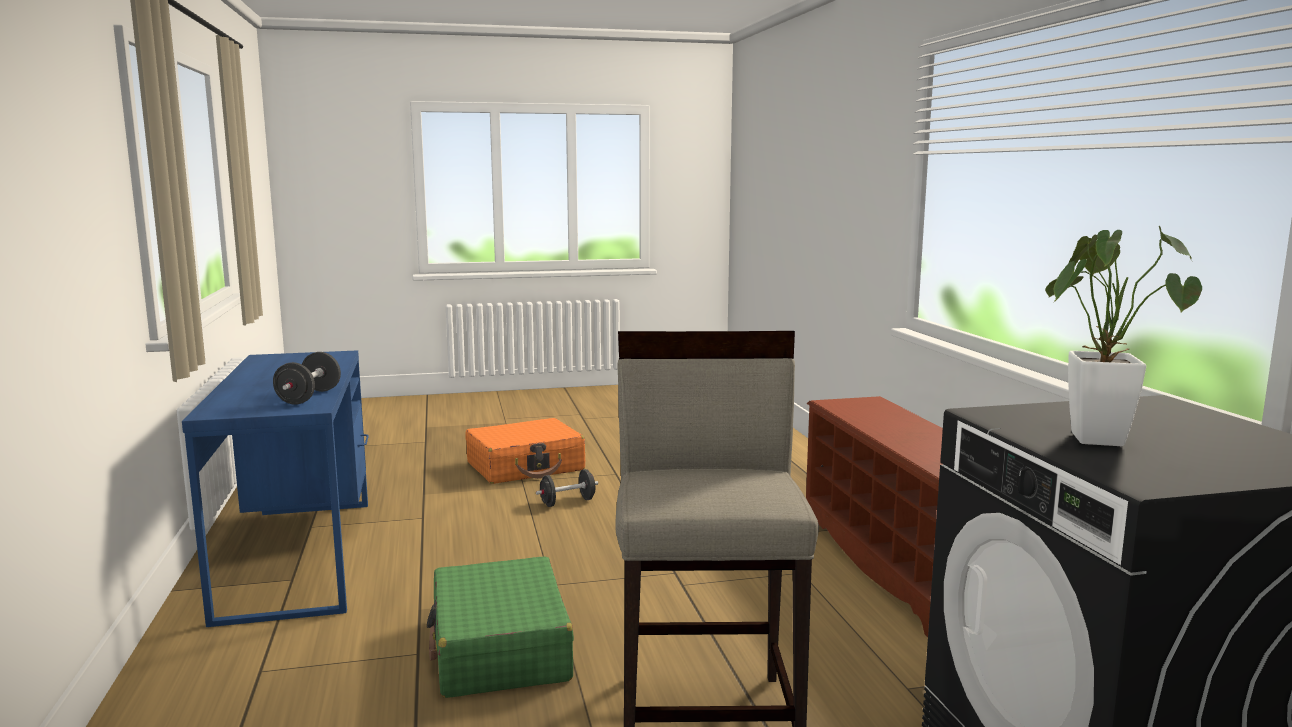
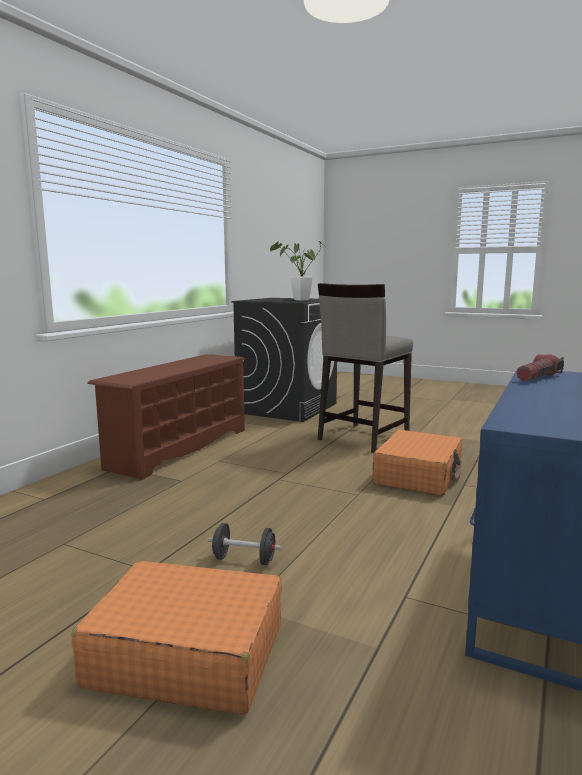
camera: 140 degrees left, 0 degrees up
(309, 397) = (538, 377): black dumbbell -> flashlight
(500, 648) = (418, 475): green suitcase -> orange suitcase

